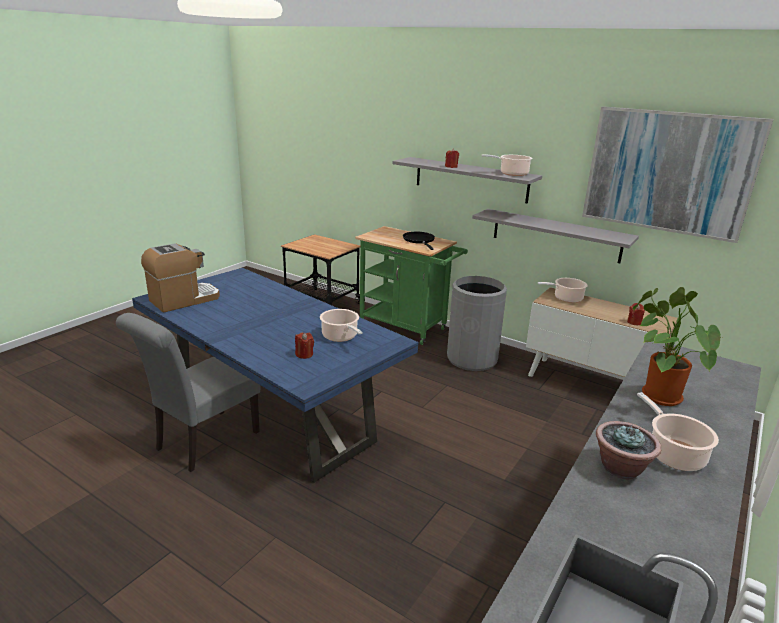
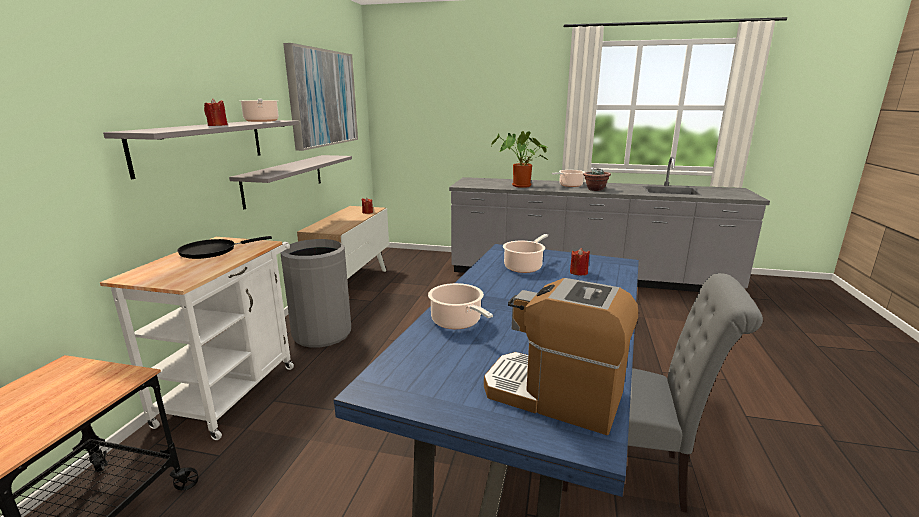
camera: 110 degrees left, 5 degrees down
(407, 328) = (234, 389): green cart -> white cart
(566, 298) = (326, 226): cooking pot -> cooking pot (458, 322)

